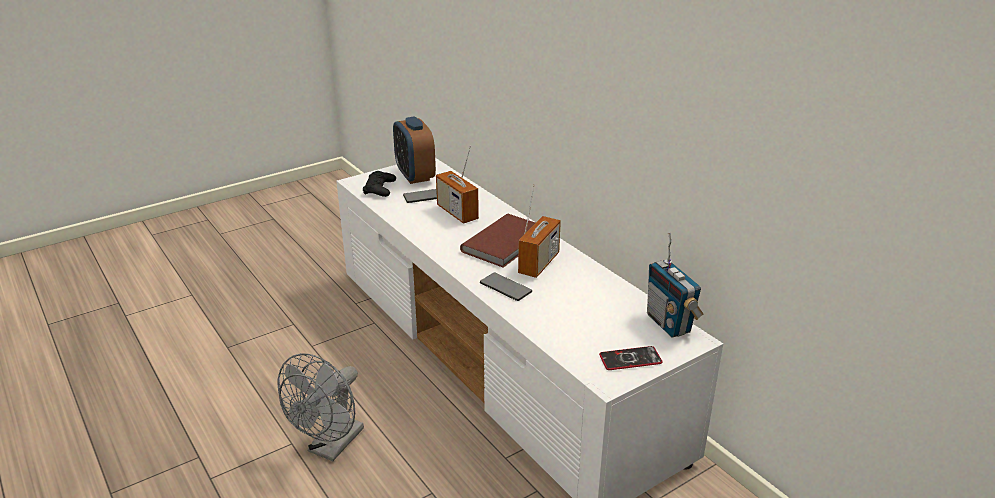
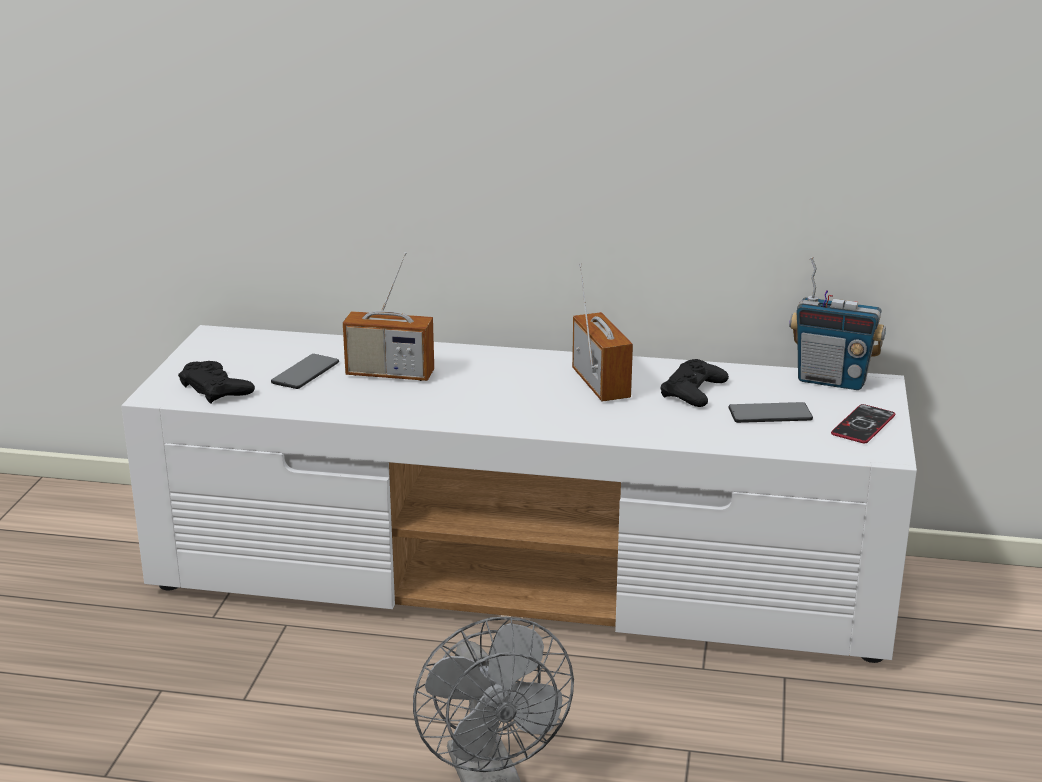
camera: 45 degrees left, 5 degrees down
(415, 176) = (234, 356): alarm clock -> none
(505, 287) = (617, 422): phone -> phone (770, 414)
(507, 243) = (521, 380): brown book -> none
(577, 291) = (694, 391): none -> black game controller

